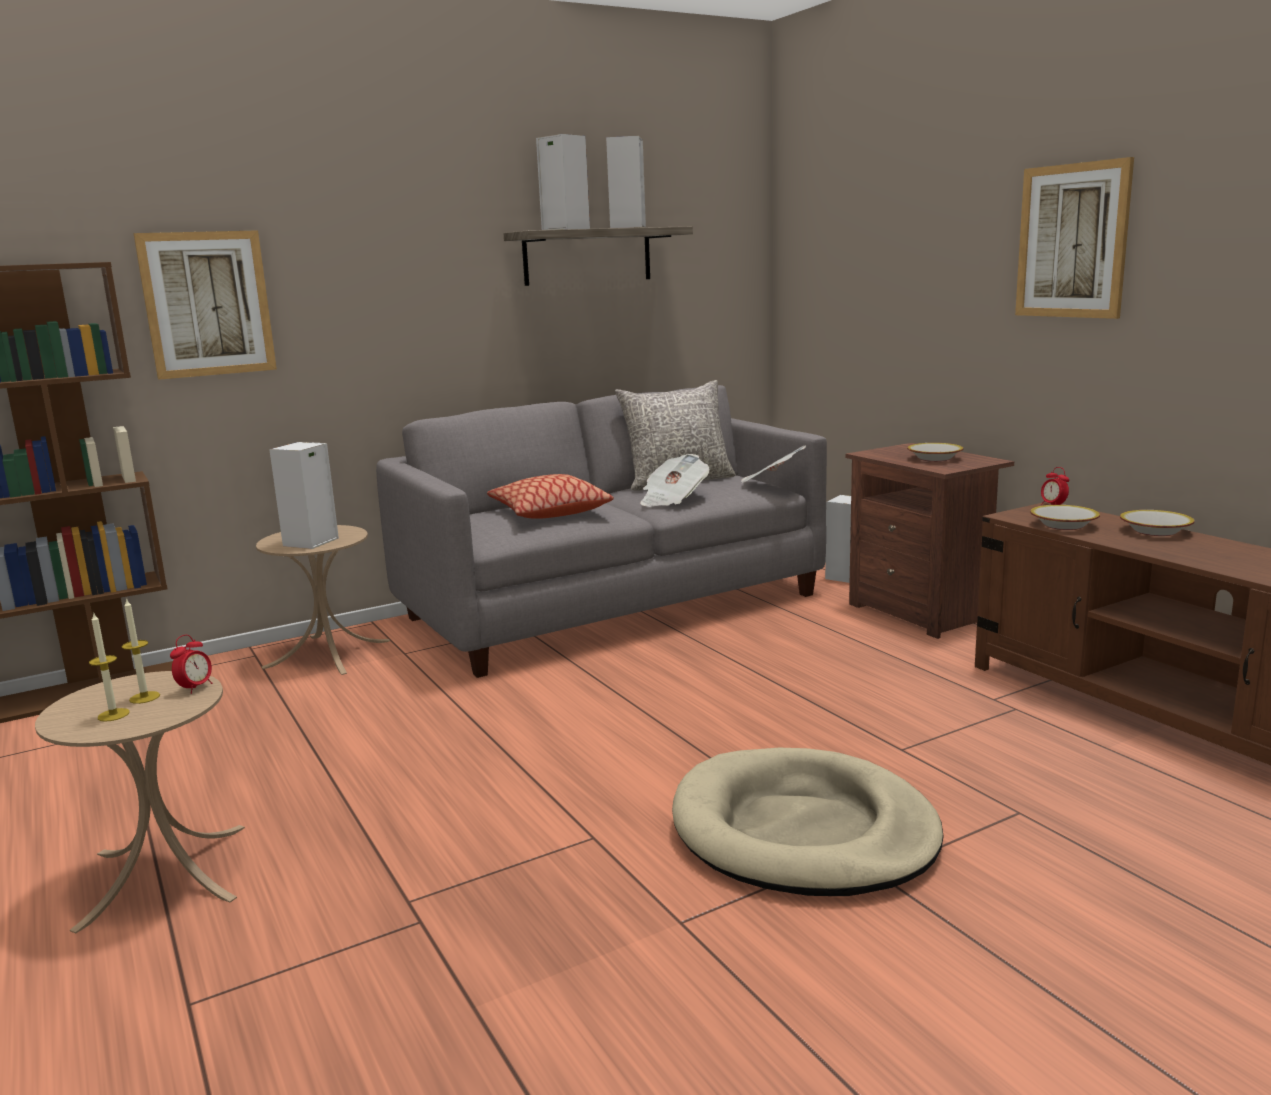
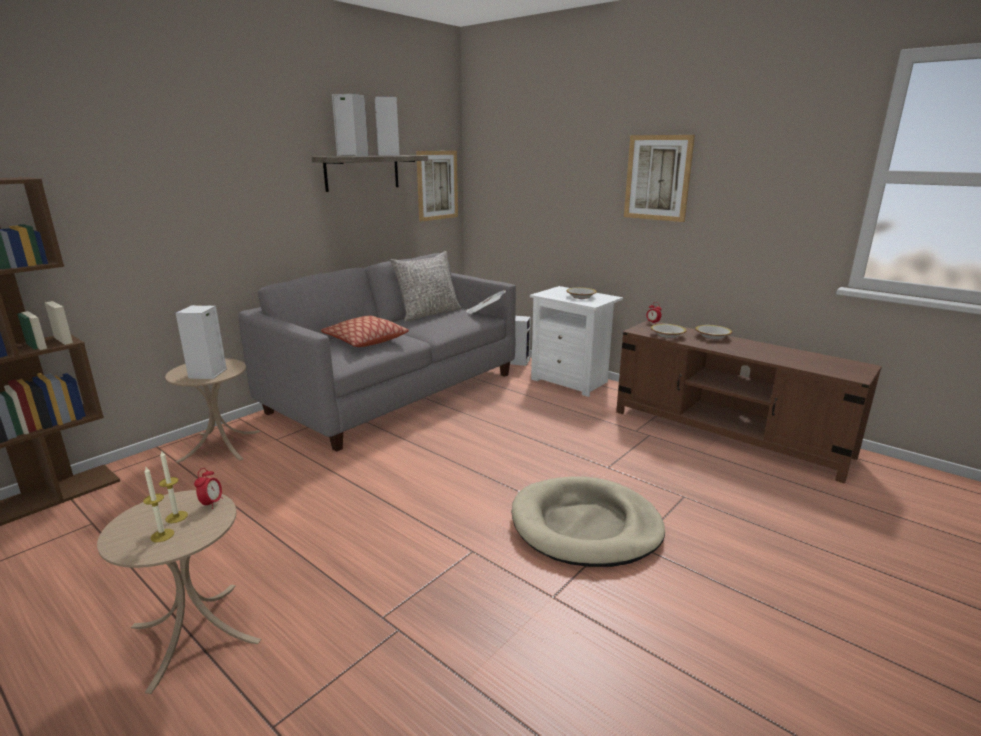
camera: 20 degrees left, 5 degrees up
(207, 304) = (110, 207): picture -> picture (437, 185)
(672, 500) = (434, 327): newspaper -> none
(922, 612) = (572, 381): brown nightstand -> white nightstand

